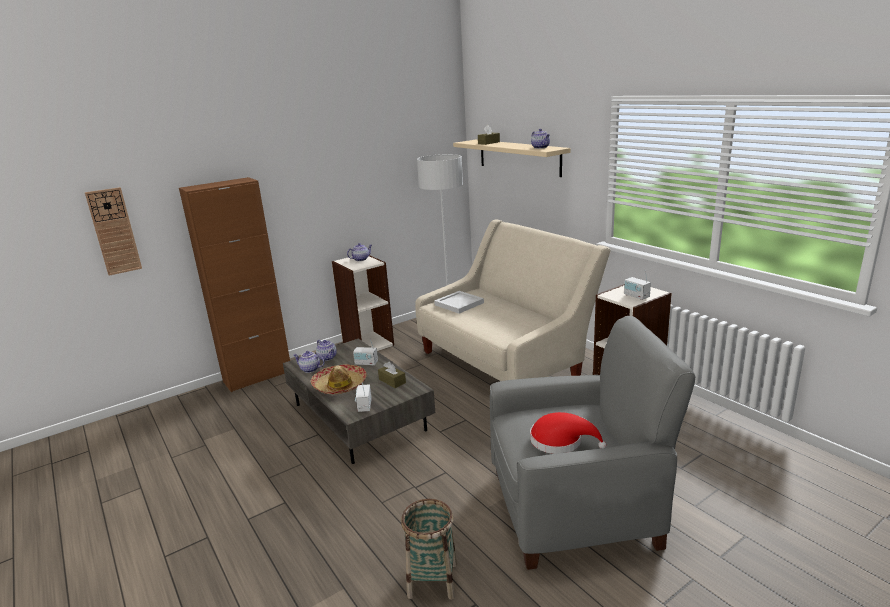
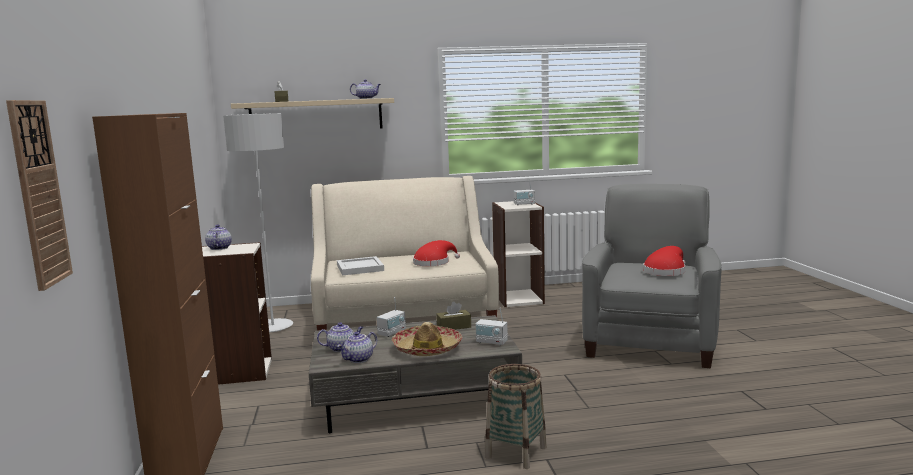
camera: 65 degrees left, 10 degrees down
(432, 580) = (709, 401): basket -> basket (516, 452)
(500, 322) = (433, 262): none -> red hat

